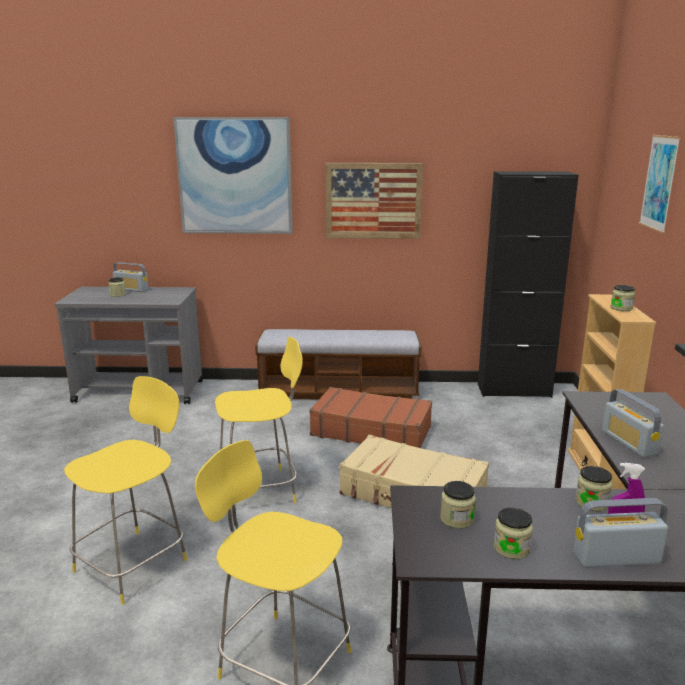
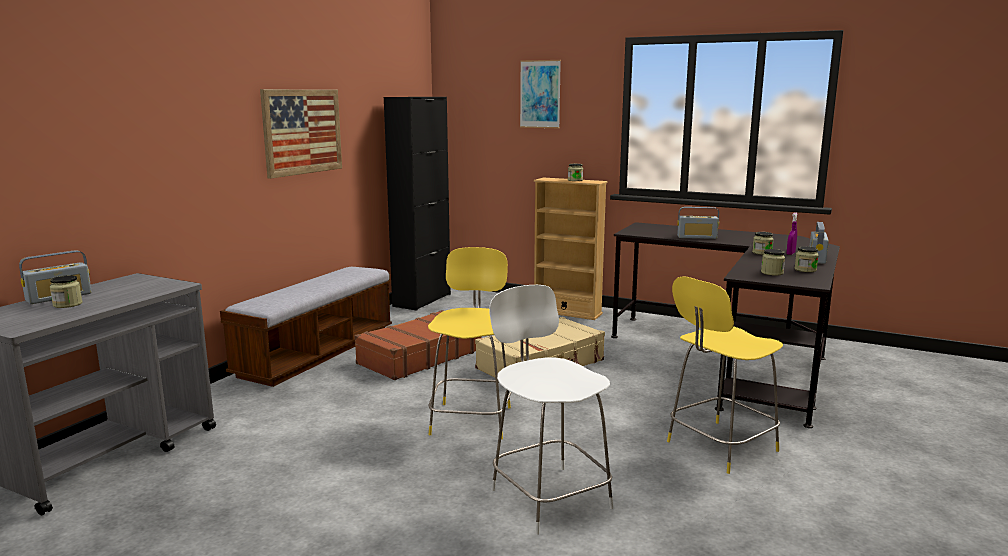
camera: 65 degrees left, 5 degrees down
(134, 563) = (548, 496): yellow stool -> white stool
(235, 176) = (169, 108): picture -> none

